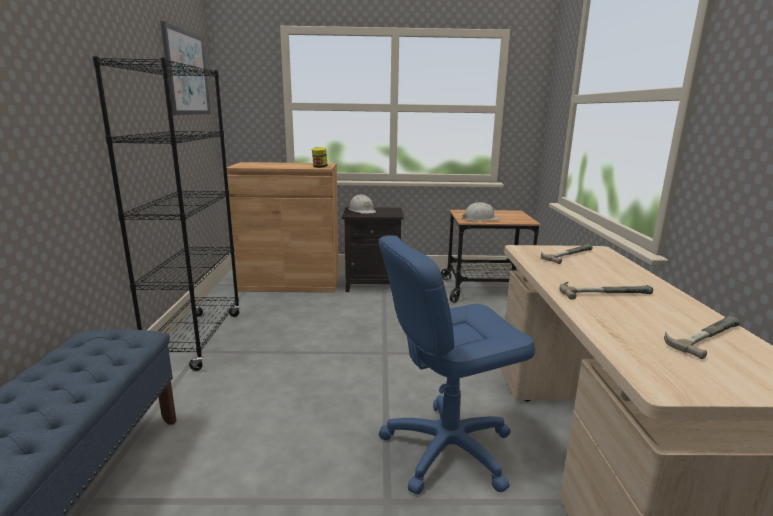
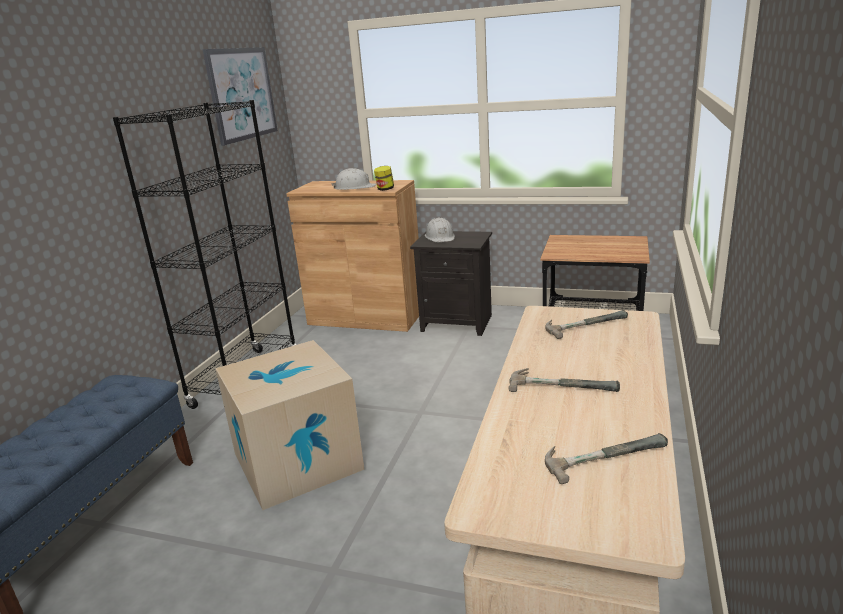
camera: 20 degrees right, 5 degrees up
(292, 406) = (297, 461): none -> cardboard box
(447, 448) = (421, 528): blue office chair -> none
(480, 219) = (574, 252): white hard hat -> white hard hat (354, 187)

